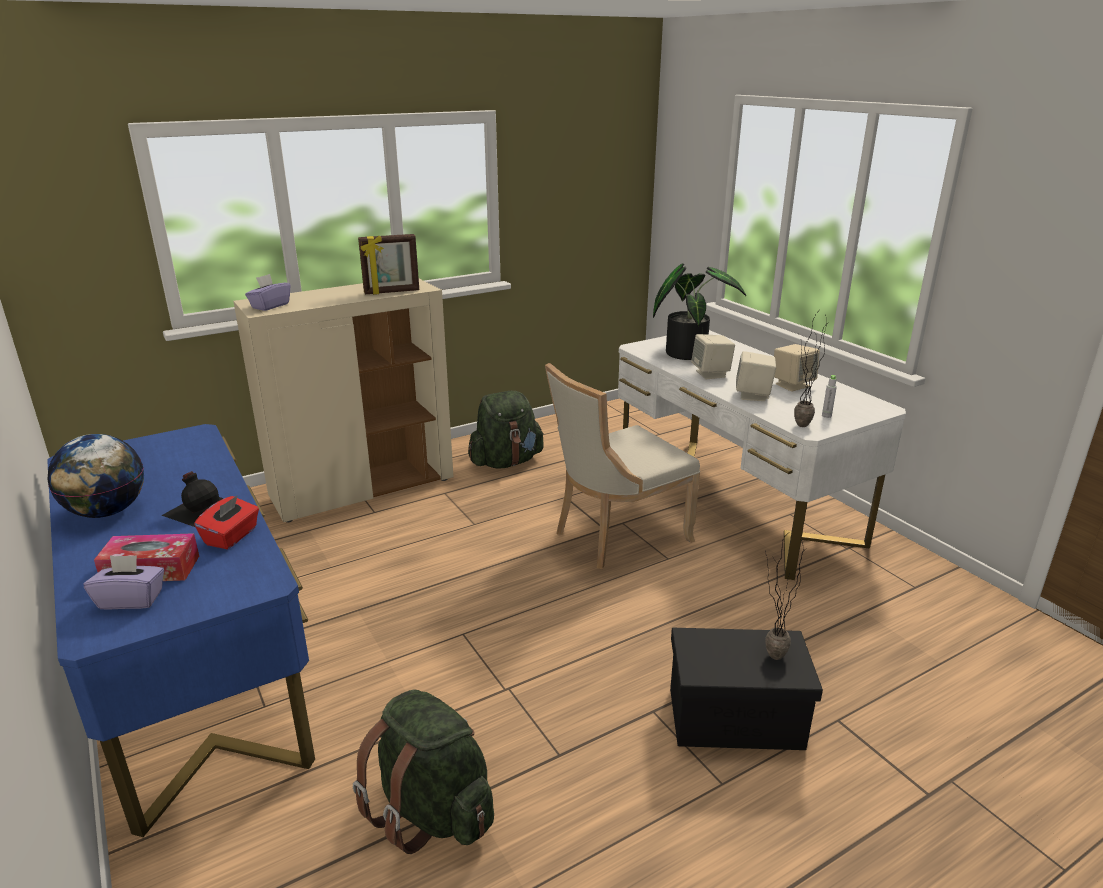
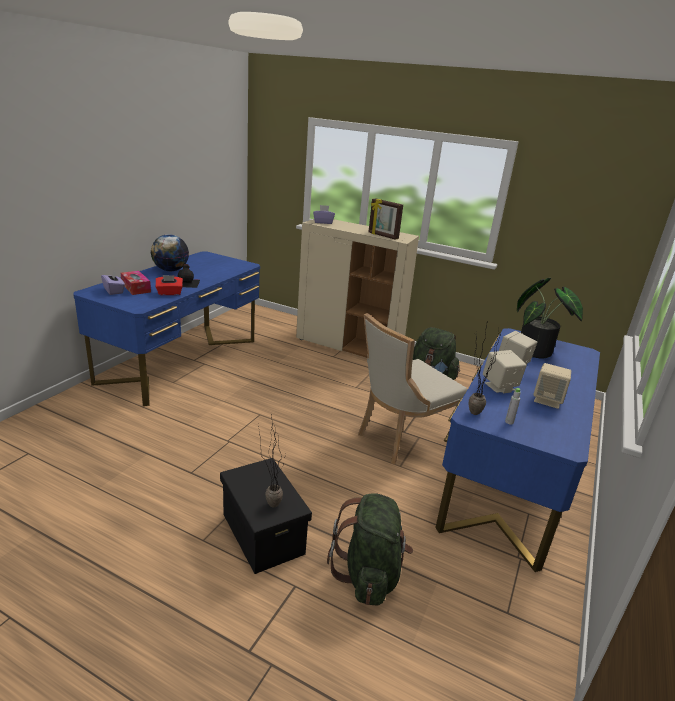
camera: 55 degrees right, 0 degrees up
(432, 811) = (134, 446): green backpack -> green backpack (369, 574)
(616, 536) = (401, 438): beige chair -> beige chair turned 60 degrees counterclockwise
(733, 501) = (508, 480): white desk -> blue desk

